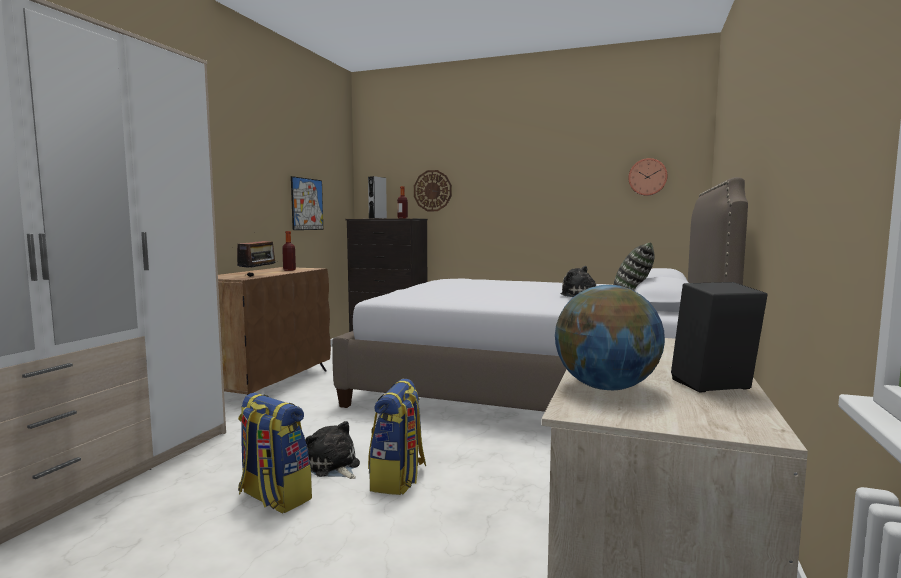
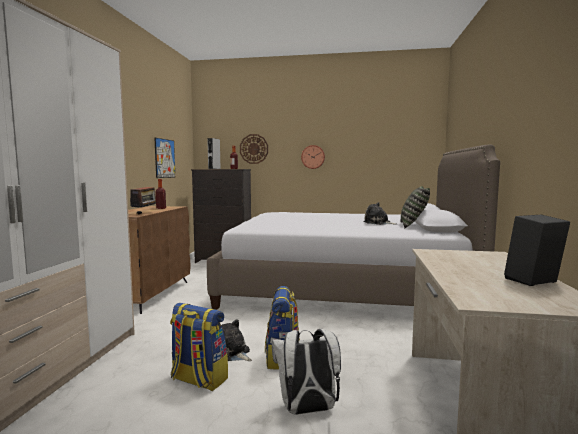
camera: 10 degrees left, 0 degrees up
(394, 552) = (307, 410): none -> white backpack
(606, 388) = (472, 286): globe -> none
(647, 177) = (404, 141): wall clock -> wall clock (313, 157)

